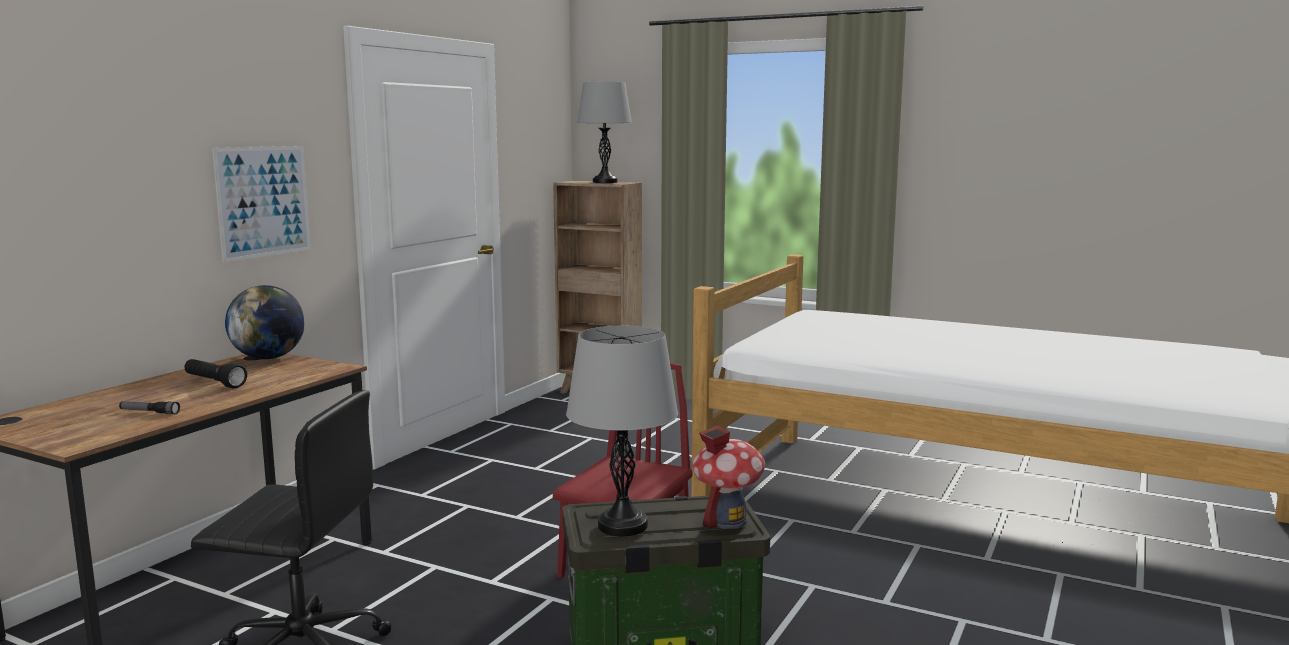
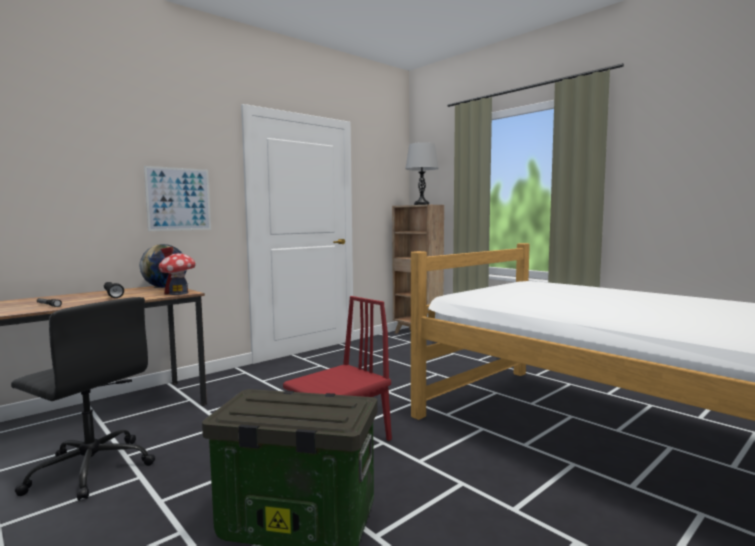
camera: 20 degrees right, 5 degrees down
(622, 525) = (257, 408): grey table lamp -> none
(727, 520) = (337, 416): toy house -> toy house (178, 293)

